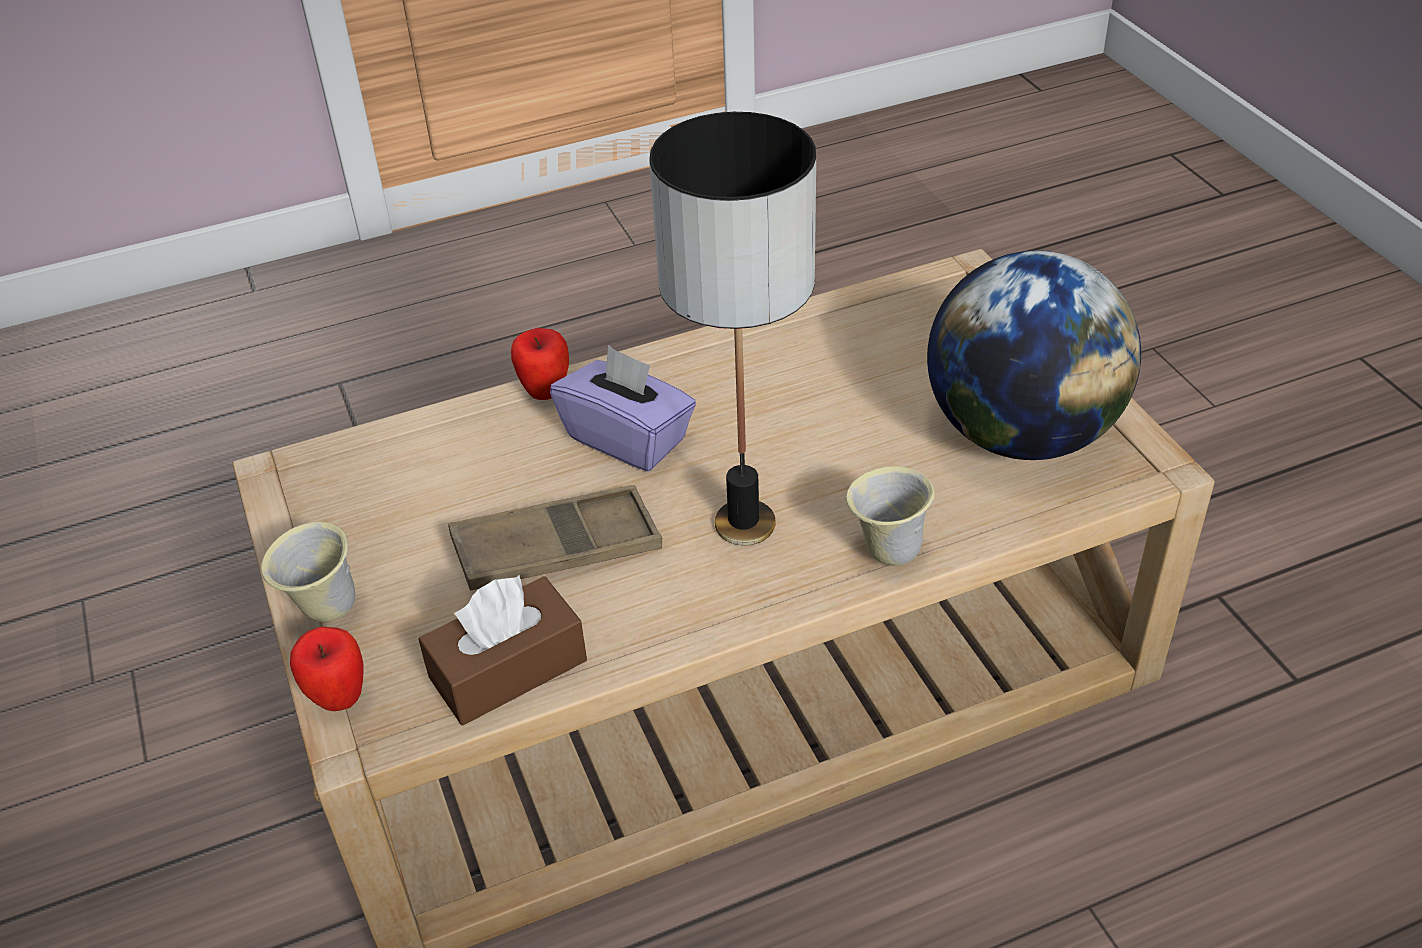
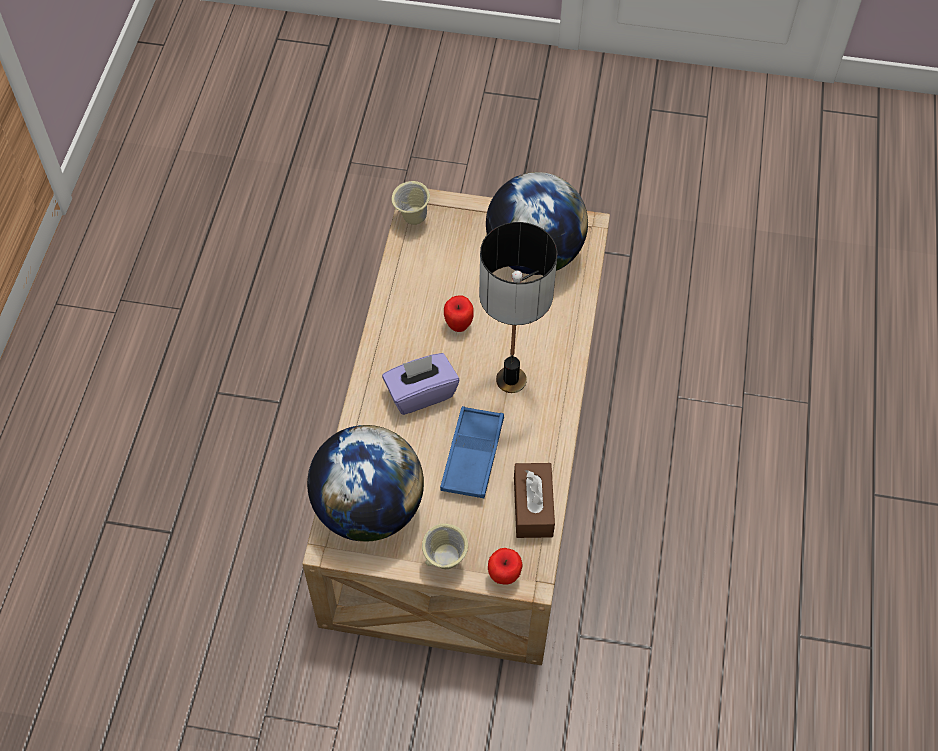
camera: 60 degrees left, 15 degrees up
(370, 480) = (368, 509): none -> globe
(545, 391) = (361, 408): apple -> apple (458, 325)
(557, 548) = (472, 456): brown tray -> blue tray
(886, 552) = (566, 342): beige mug -> beige mug (411, 220)

